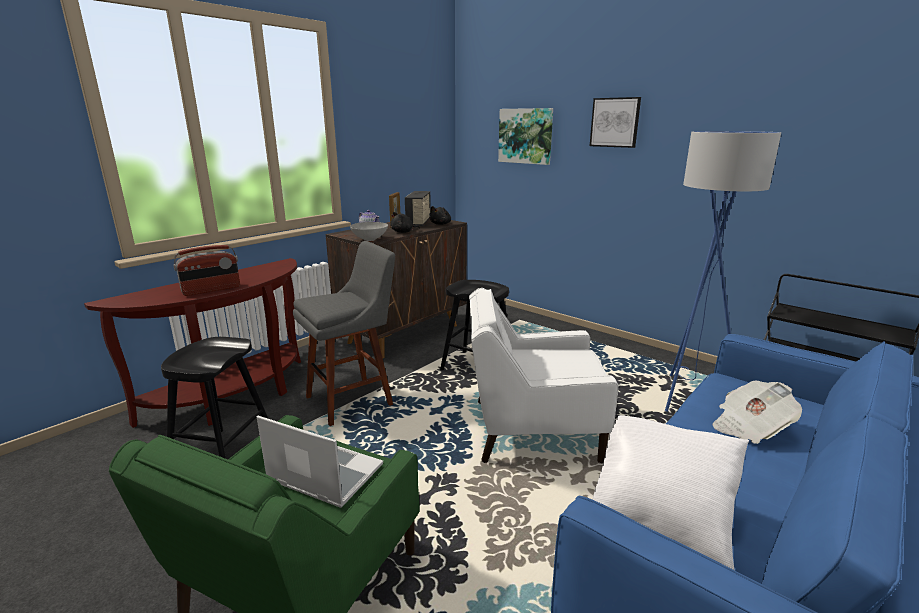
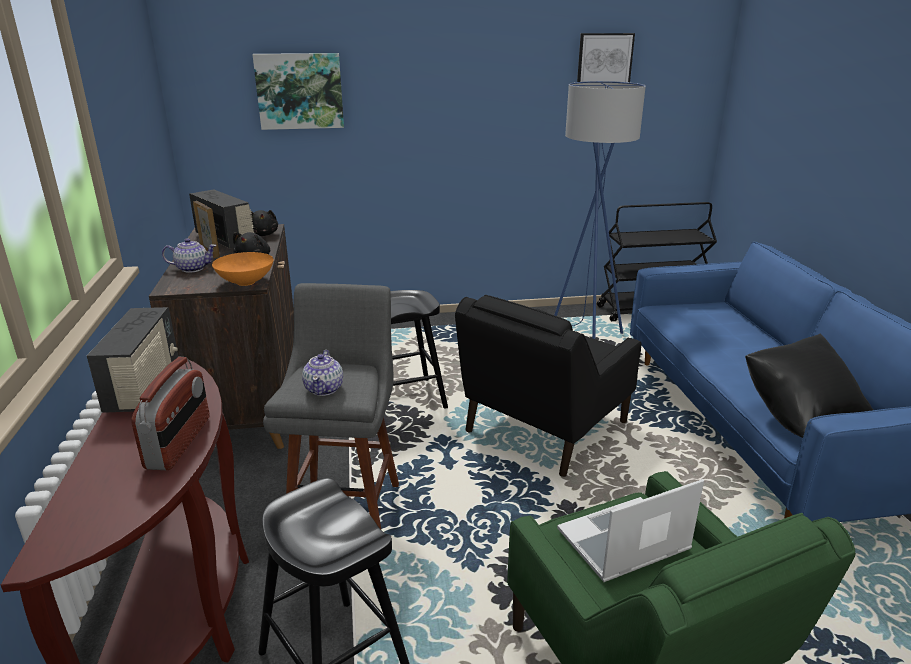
camera: 50 degrees left, 5 degrees up
(258, 269) = (144, 386): none -> radio
(322, 302) = (324, 388): none -> teapot
(370, 239) = (246, 282): grey bowl -> orange bowl
(531, 429) = (544, 428): white armchair -> black armchair
(615, 122) = (425, 70): picture -> picture (604, 61)
(660, 522) = (800, 418): white pillow -> black pillow
(749, 427) = (725, 335): newspaper -> none

